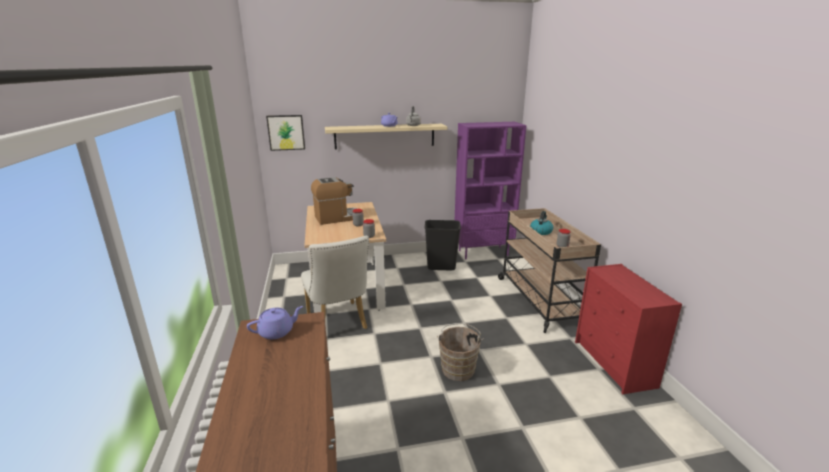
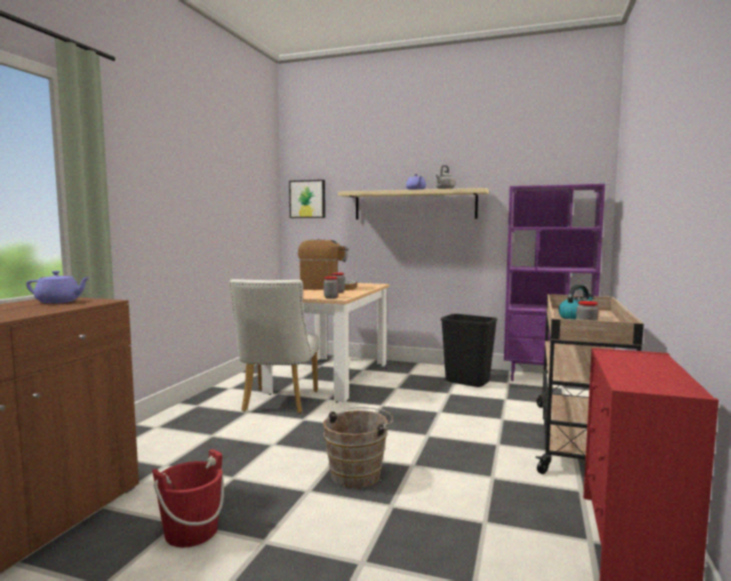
camera: 30 degrees right, 15 degrees down
(414, 451) = (191, 532): none -> red bucket

